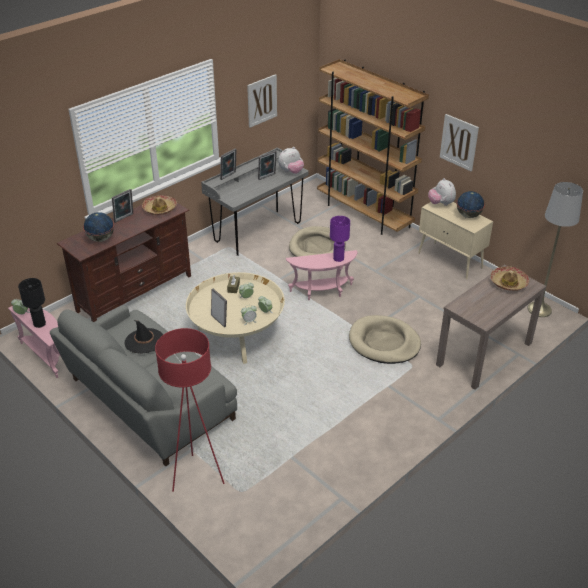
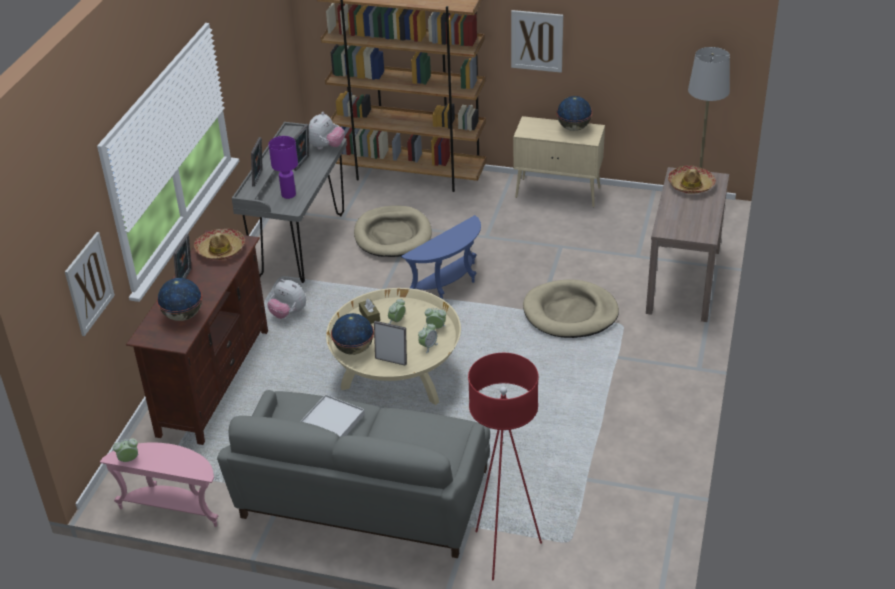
camera: 30 degrees left, 0 degrees up
(40, 324) = (168, 461): black table lamp -> none
(144, 341) = (332, 421): black hat -> white tray
(204, 304) = (354, 349): none -> globe
(262, 100) = (254, 63): picture -> picture (89, 283)
(322, 292) = (449, 286): pink side table -> blue side table
(339, 258) = (464, 233): purple table lamp -> purple table lamp (289, 194)
(441, 204) = (531, 125): plush toy -> plush toy (288, 313)

